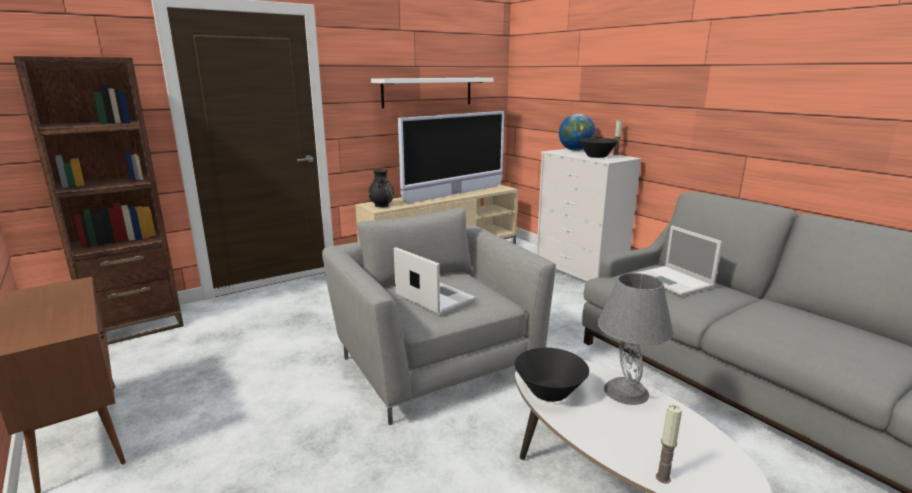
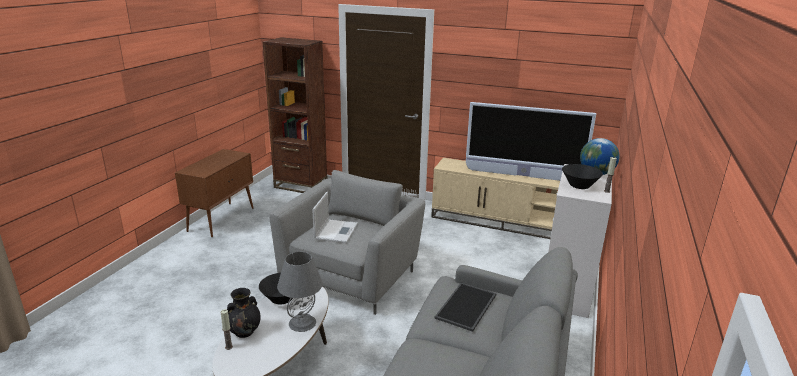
camera: 55 degrees right, 5 degrees up
(381, 205) = (453, 164): black vase -> black vase (245, 331)
(427, 92) = (525, 82): white shelf -> none
(674, 281) = (467, 307): laptop -> tray

